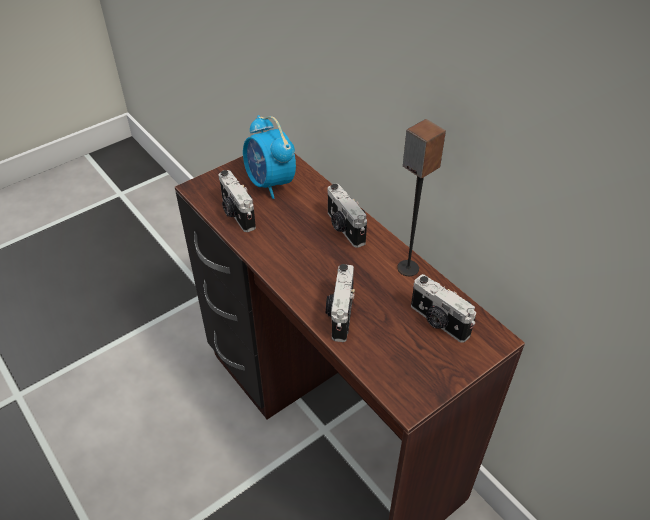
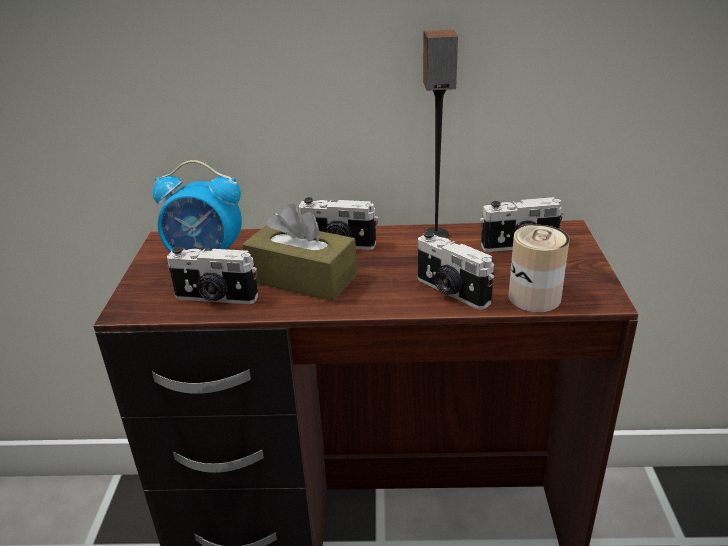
camera: 50 degrees left, 15 degrees down
(290, 236) = (302, 278): none -> brown tissue box
(373, 361) = (534, 297): none -> can

